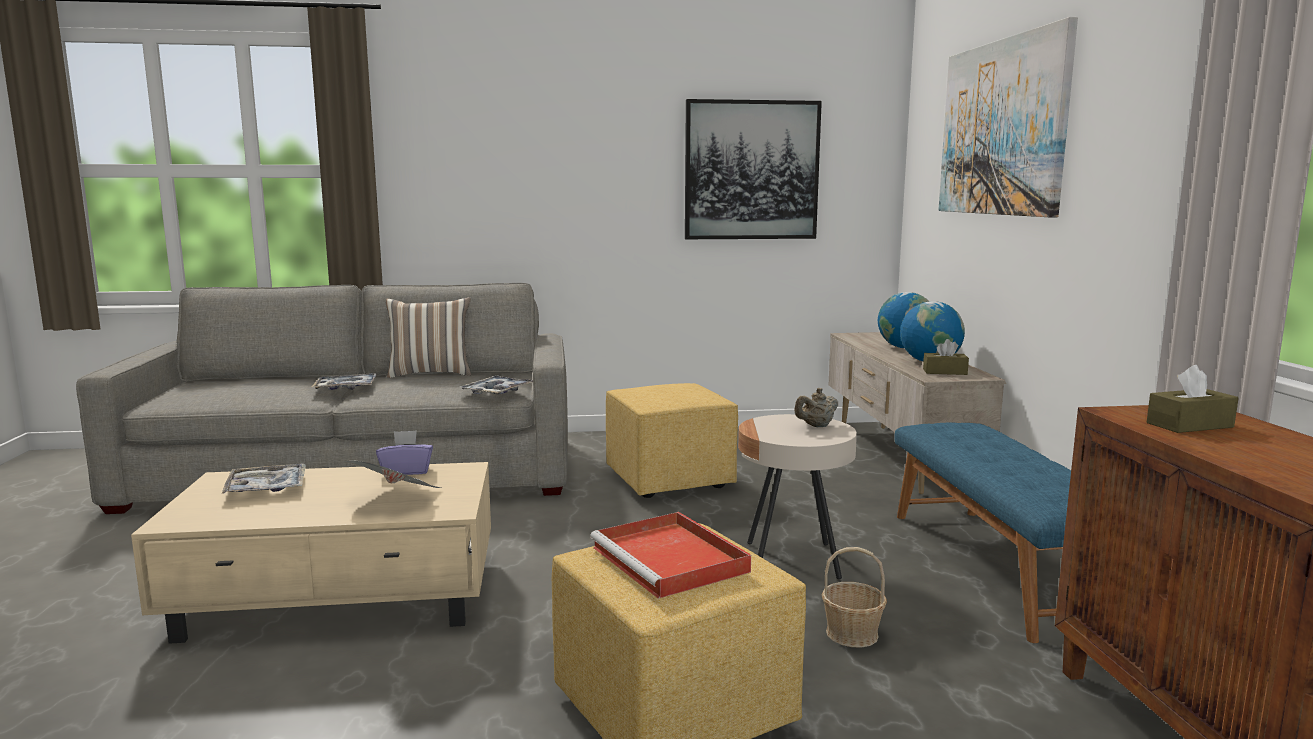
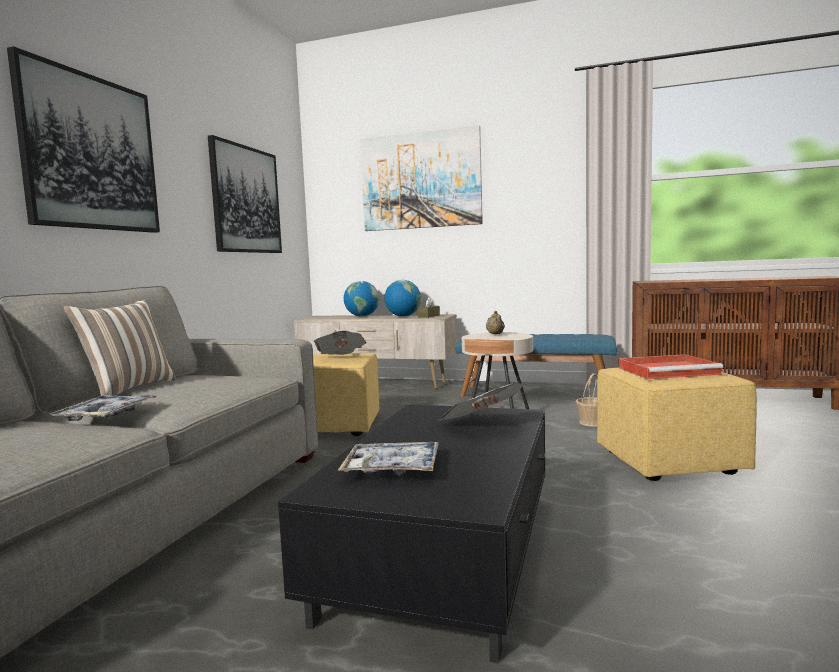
camera: 65 degrees left, 5 degrees down
(342, 596) = (445, 554): beige coffee table -> black coffee table
(406, 471) = (402, 423): purple tissue box -> none
(497, 392) = (261, 376): tray -> none
(517, 150) = (91, 153): none -> picture
(661, 398) = (341, 358): none -> newspaper
(1189, 425) = (668, 281): brown tissue box -> none

